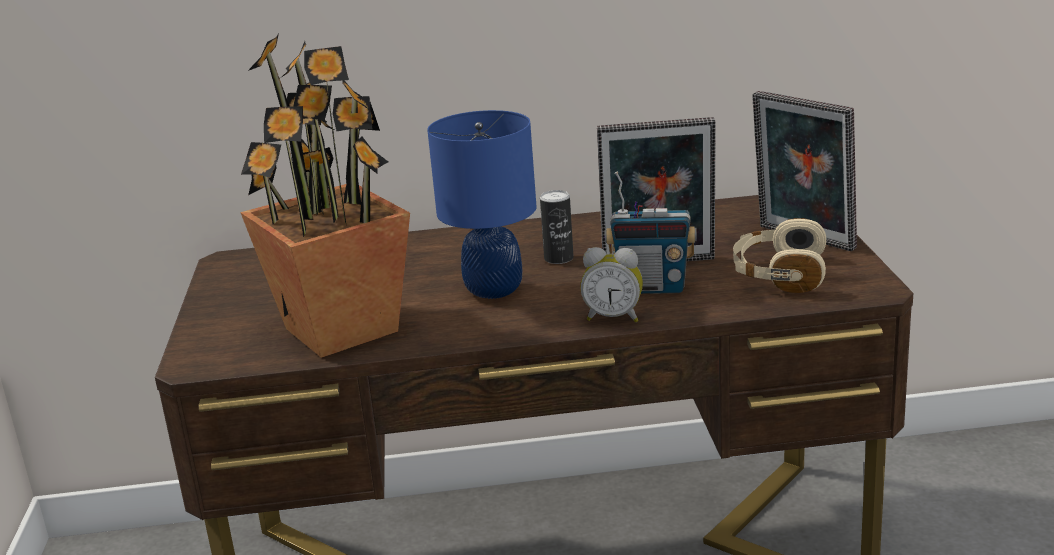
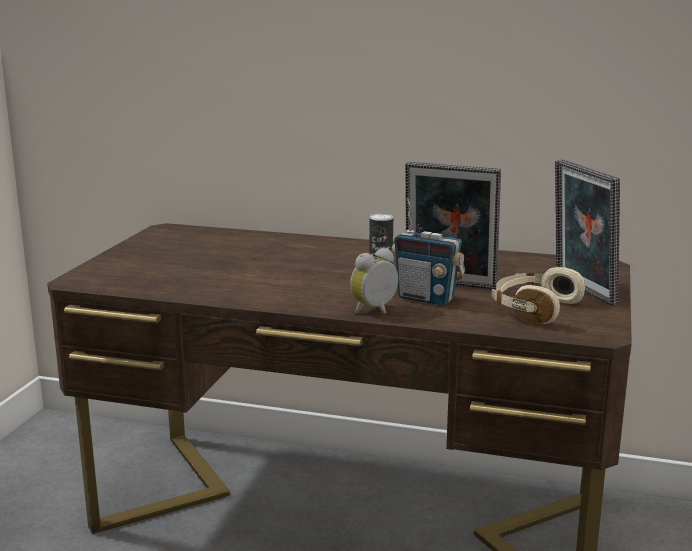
camera: 20 degrees right, 5 degrees down
(343, 329) = (188, 280): potted plant -> none
(493, 293) = (310, 279): blue table lamp -> none
(613, 317) = (376, 310): alarm clock -> alarm clock turned 105 degrees clockwise

